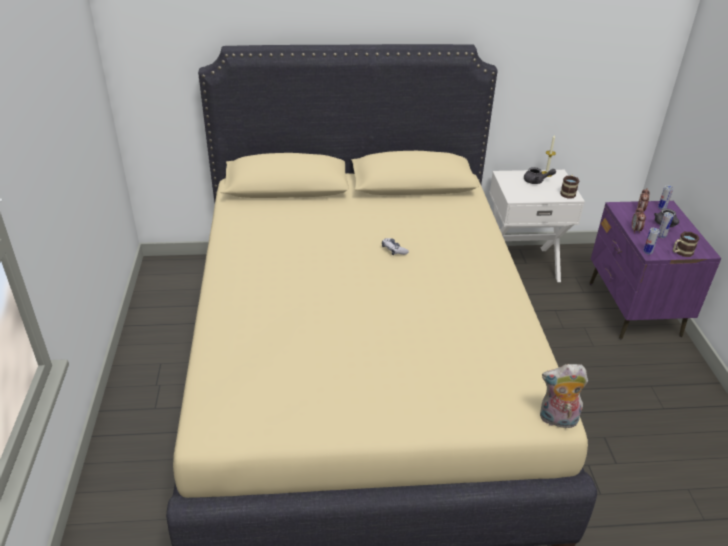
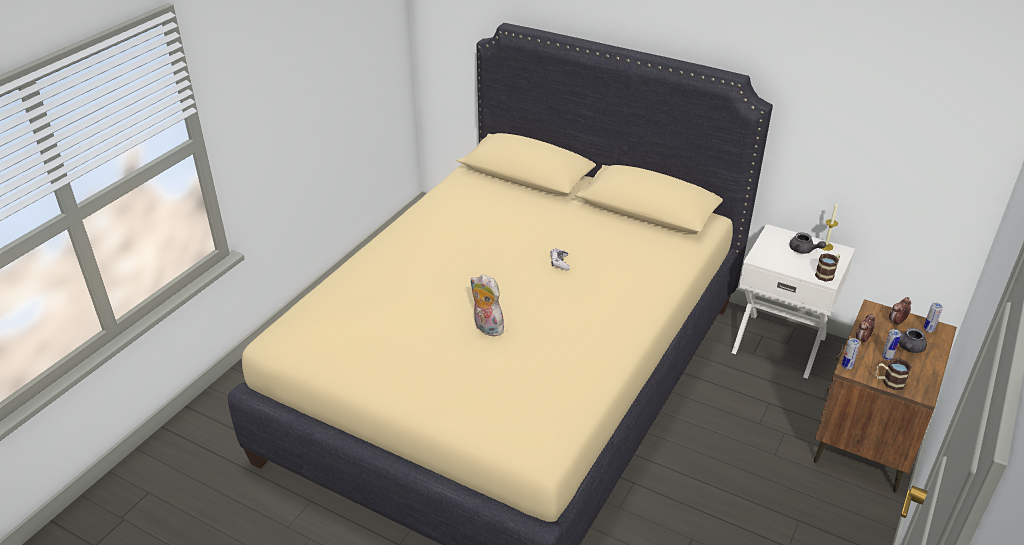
camera: 35 degrees right, 0 degrees up
(557, 420) = (539, 458): plush toy -> plush toy (486, 328)
(633, 309) = (865, 440): purple nightstand -> brown nightstand

